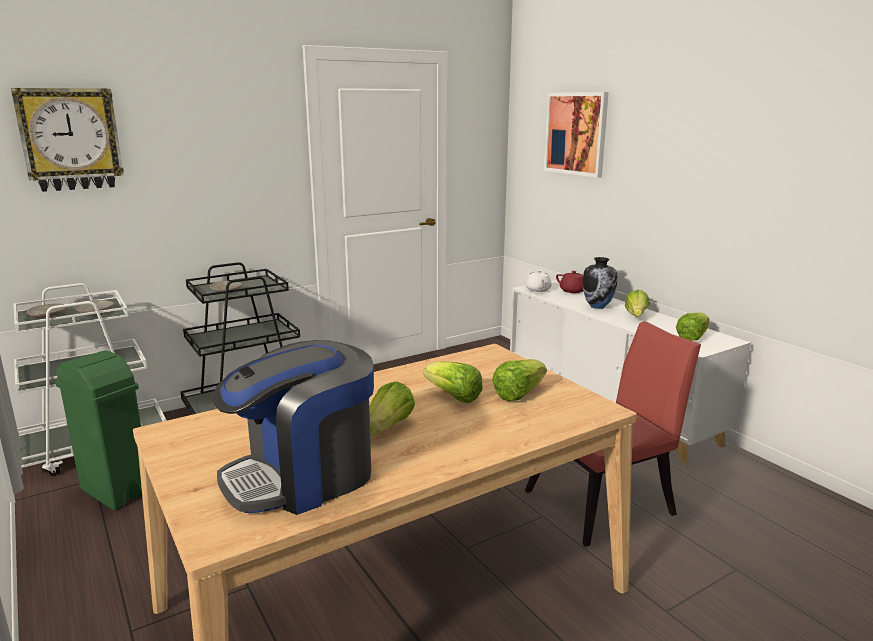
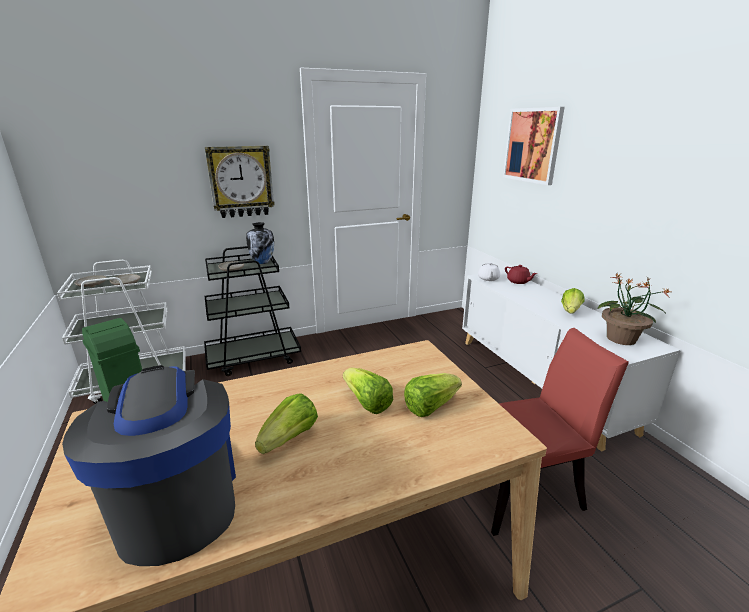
camera: 10 degrees right, 5 degrees up
(70, 139) = (109, 146): wall clock -> wall clock (241, 181)
(303, 476) = (177, 500): coffee machine -> coffee machine turned 90 degrees clockwise
(598, 306) = (537, 299): vase -> vase (263, 262)
(692, 337) = (621, 339): lettuce -> potted plant

